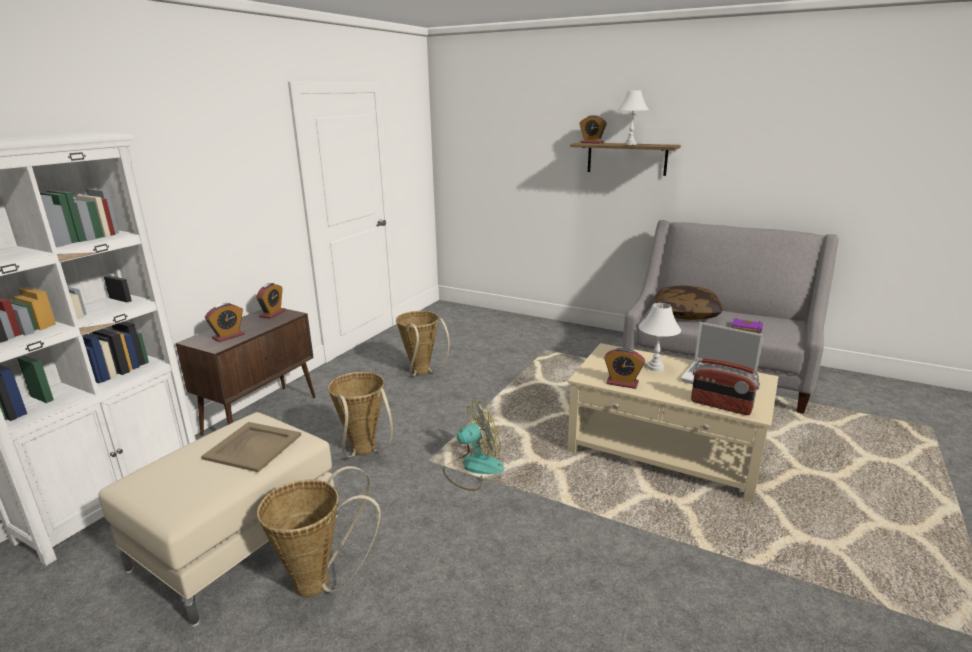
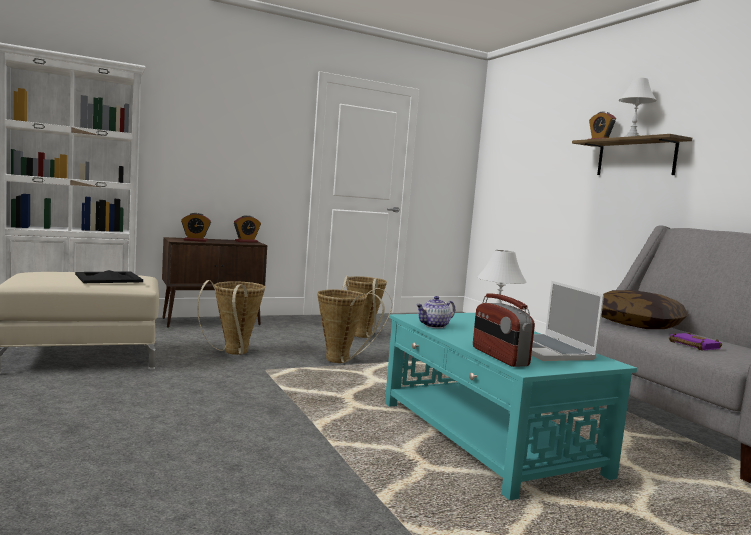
camera: 35 degrees right, 15 degrees down
(253, 446) = (109, 278): beige tray -> black tray
(321, 582) = (81, 387): basket -> basket (343, 361)
(473, 468) = (287, 384): fan -> none
(622, 383) = (434, 326): alarm clock -> teapot
(665, 450) = (487, 438): beige coffee table -> turquoise coffee table

